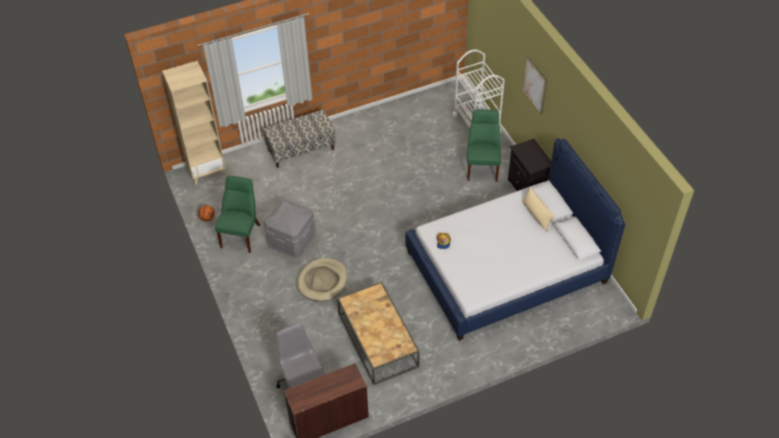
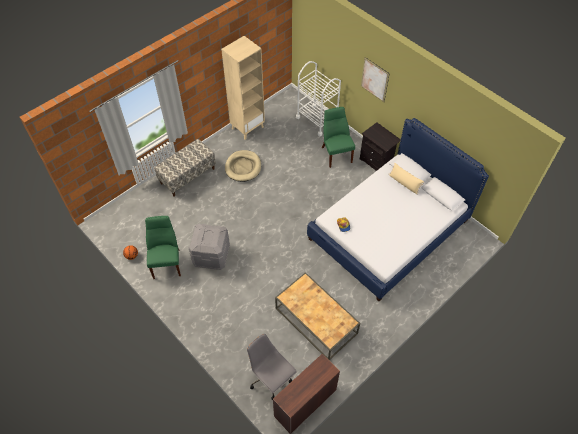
camera: 20 degrees left, 5 degrees up
(206, 171) = (115, 214): beige bookcase -> beige bookcase (247, 127)
(322, 281) = (251, 283): beige dog bed -> beige dog bed (243, 167)

